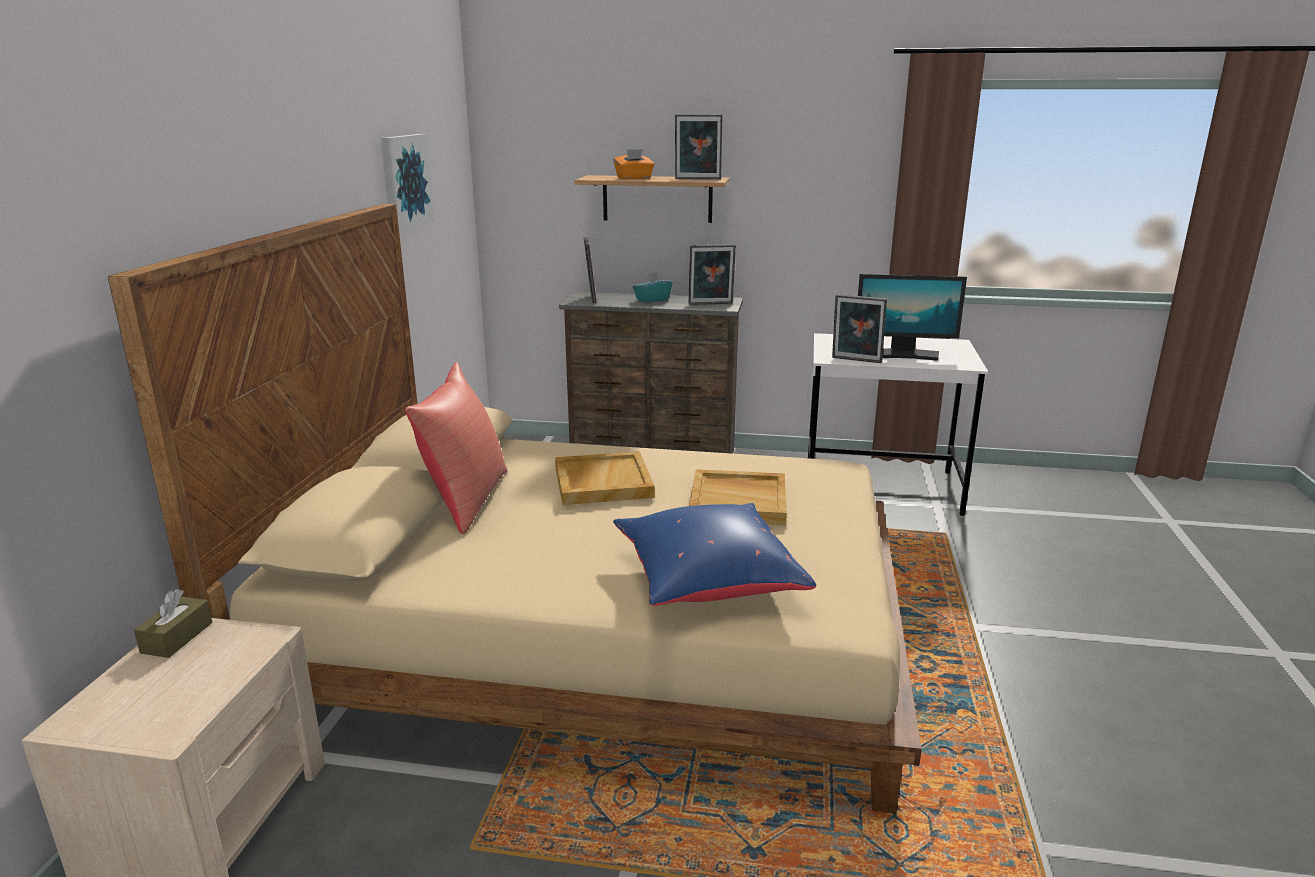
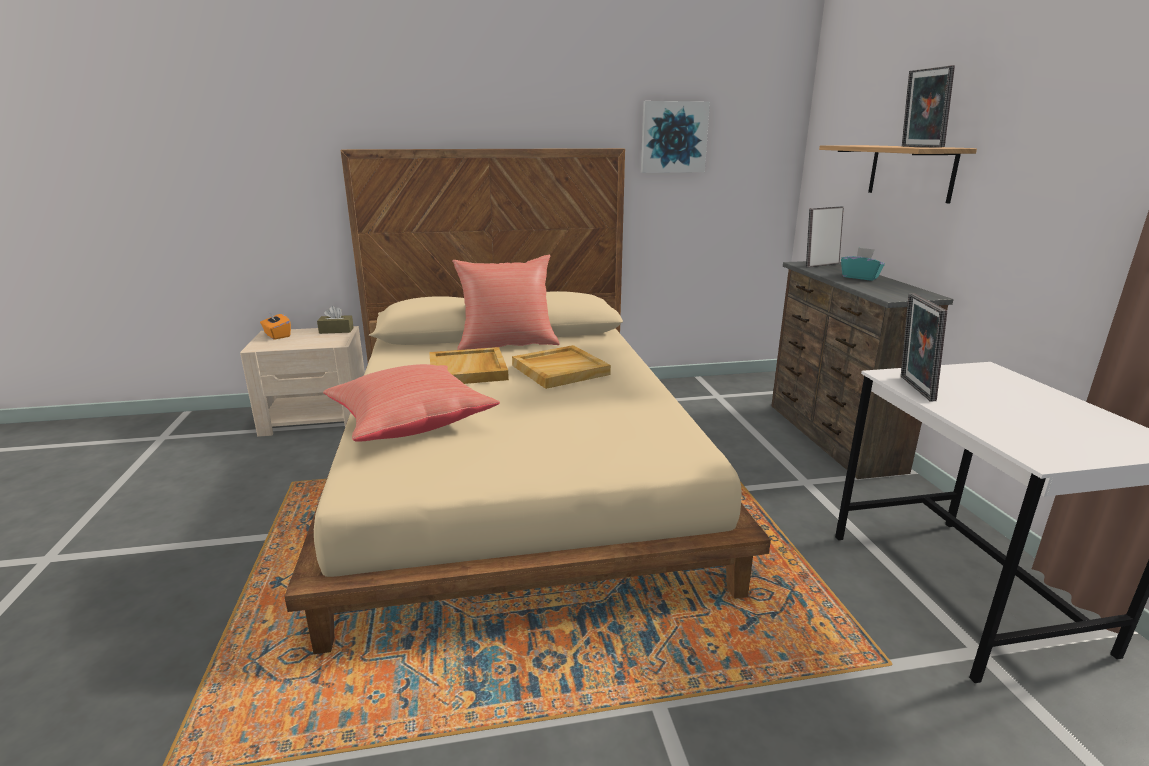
camera: 70 degrees right, 0 degrees up
(634, 178) = (871, 145): orange tissue box -> orange tissue box (277, 335)
(706, 582) = (410, 424): blue pillow -> red pillow
(711, 304) = (891, 292): picture frame -> none
(739, 501) = (564, 418): beige tray -> beige tray (468, 370)
(904, 355) = (1001, 412): monitor -> none

